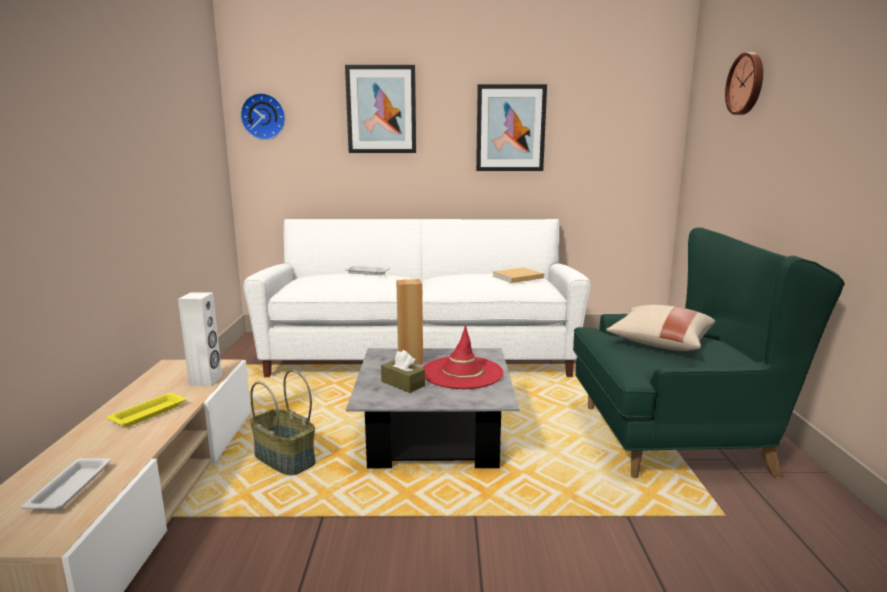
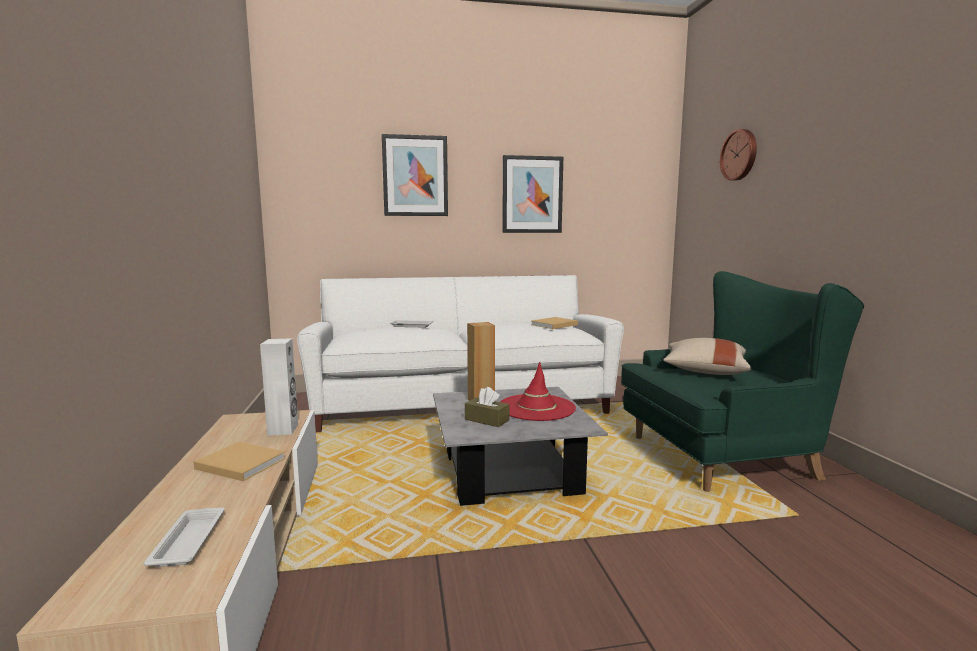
camera: 10 degrees left, 5 degrees down
(150, 413) = (239, 463): yellow tray -> beige book
(264, 116) = (300, 180): wall clock -> none
(283, 459) = (371, 505): basket -> none

